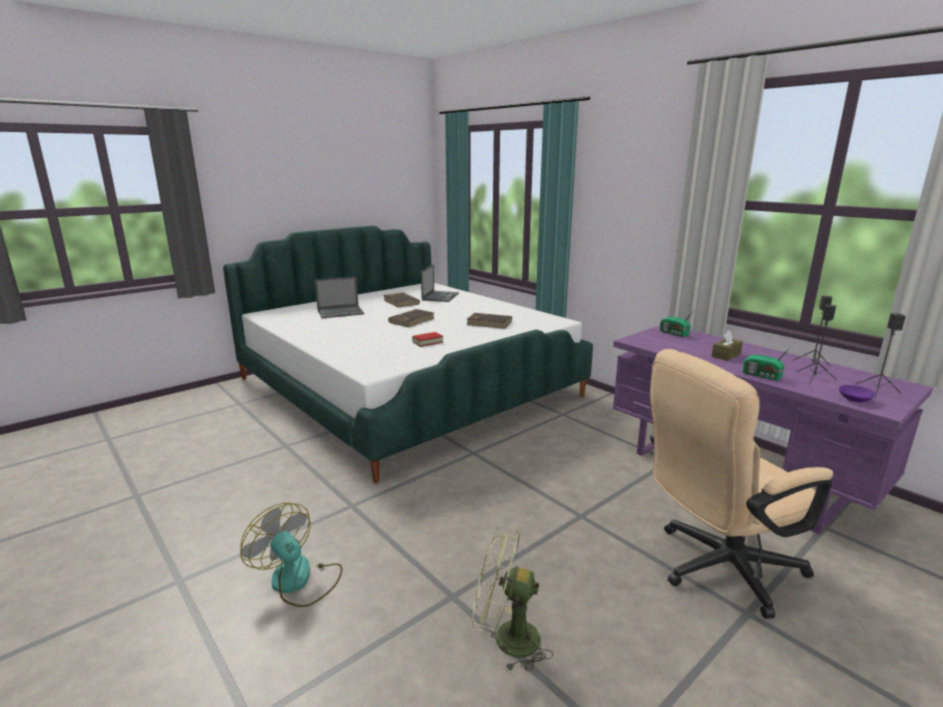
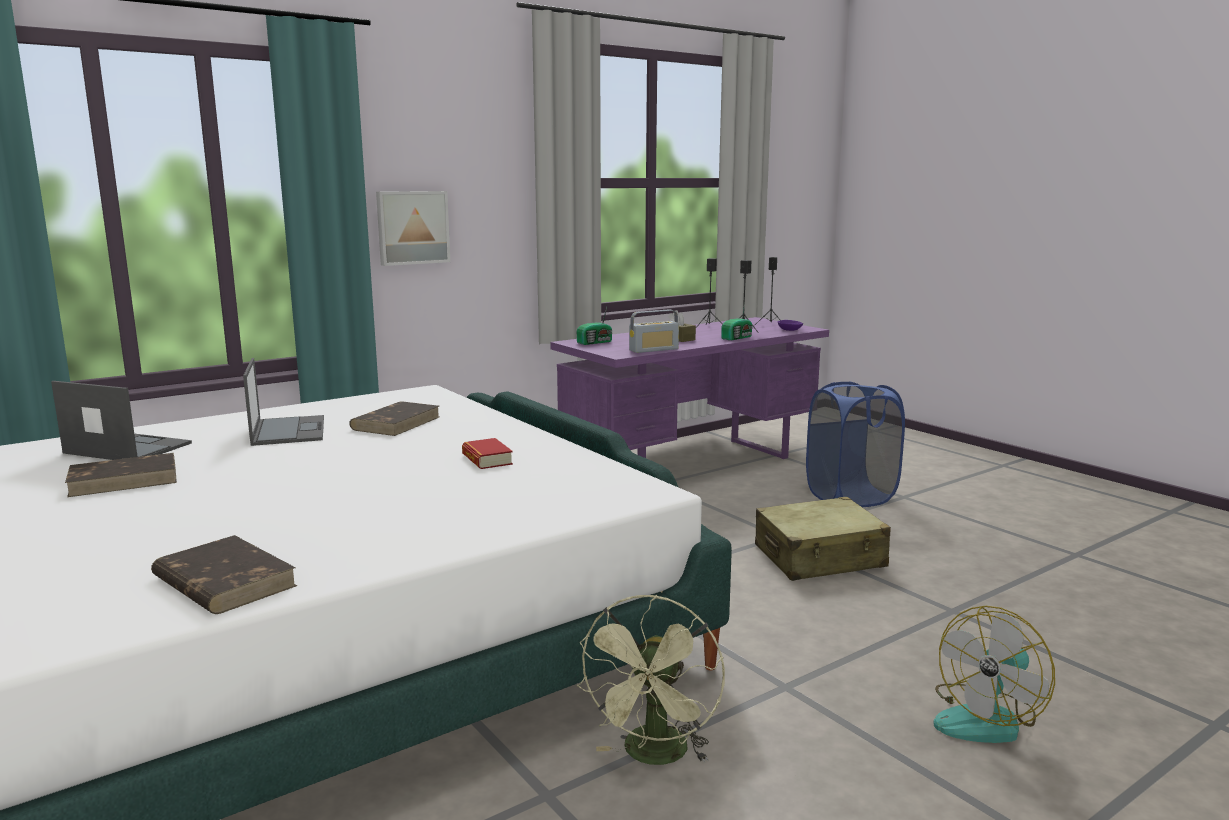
camera: 85 degrees left, 5 degrees down
(341, 312) = (139, 538): laptop -> laptop (288, 430)
(412, 320) = (316, 470): brown book -> brown book (223, 581)
(506, 639) = (997, 587): green fan -> green fan (654, 756)
(543, 533) = (820, 557): none -> beige suitcase
(609, 225) = (412, 227): none -> picture
(662, 349) = (654, 350): none -> radio
(717, 568) = (850, 496): beige office chair -> blue laundry basket

